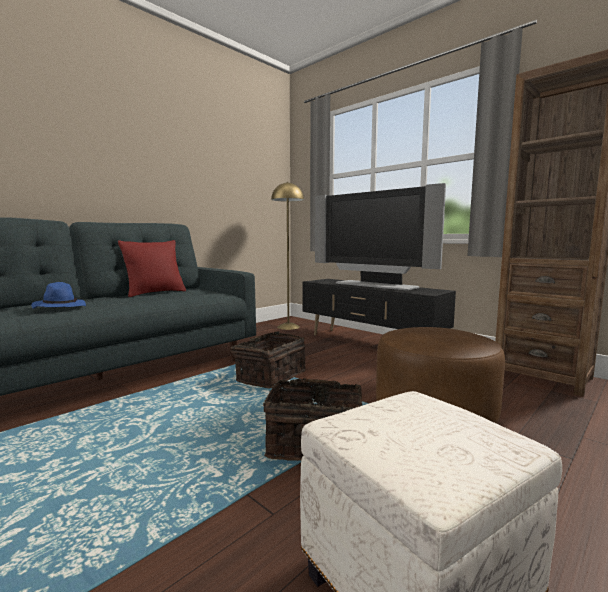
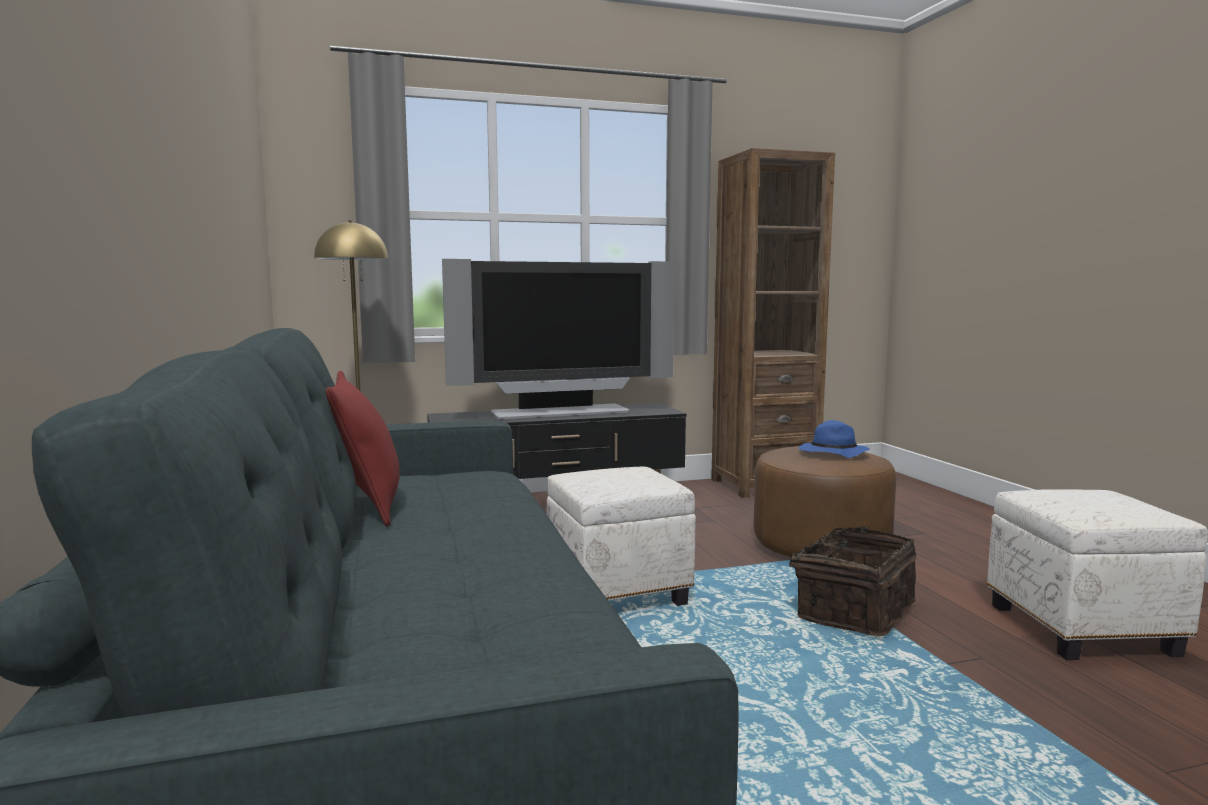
camera: 60 degrees left, 0 degrees up
(59, 307) = (458, 579): blue hat -> blue hat (832, 454)
(269, 377) = (615, 592): basket -> white ottoman

